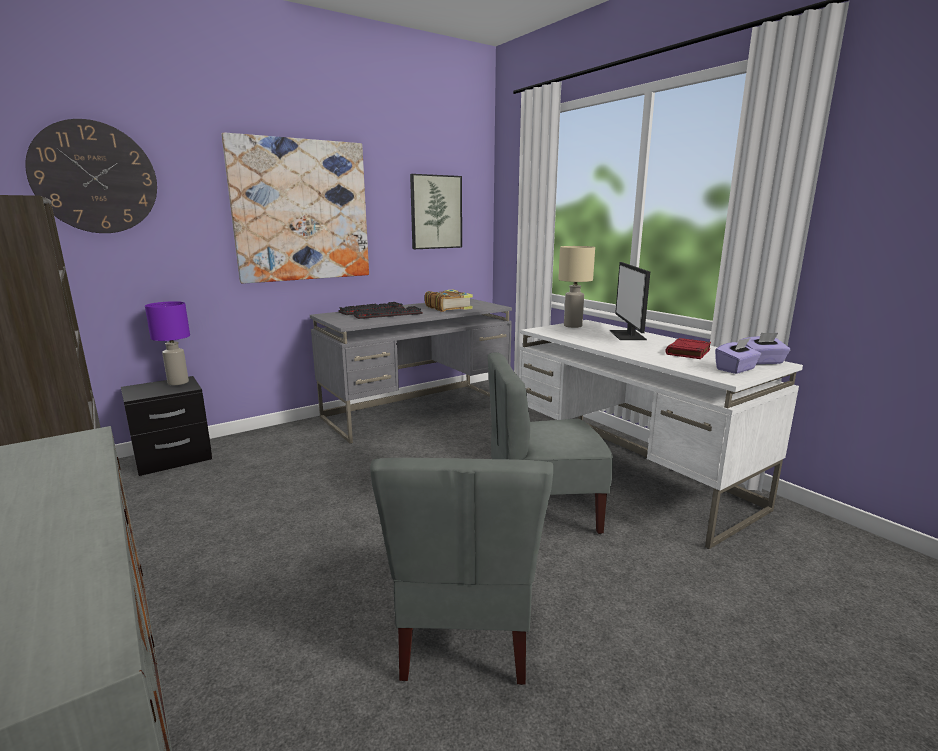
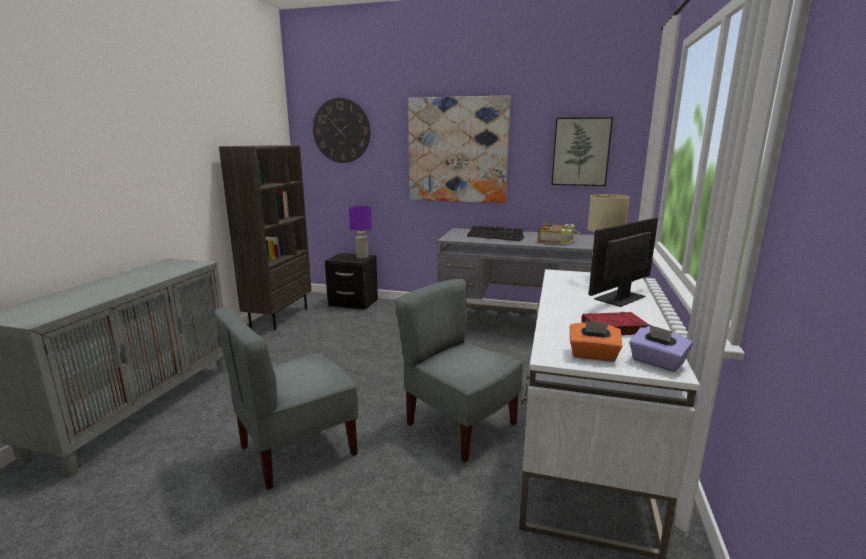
camera: 50 degrees right, 0 degrees up
(736, 369) = (593, 355): purple tissue box -> orange tissue box

